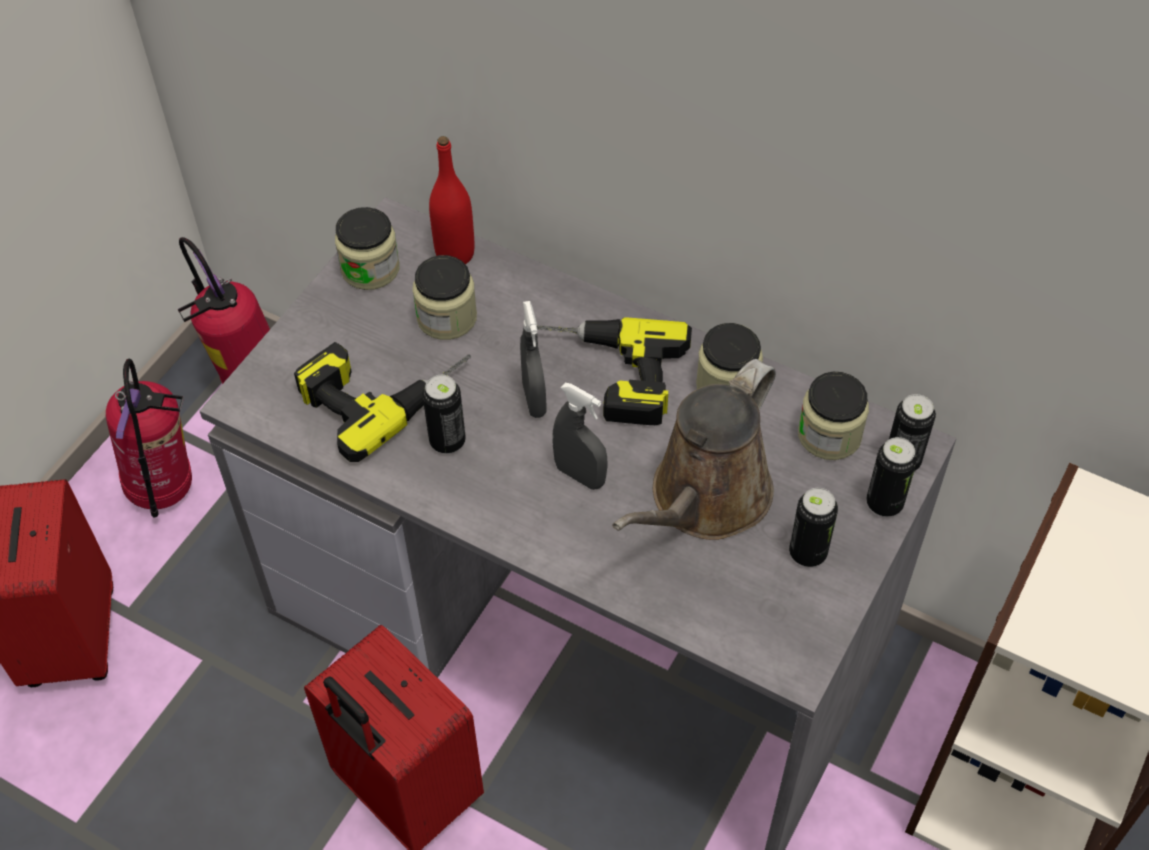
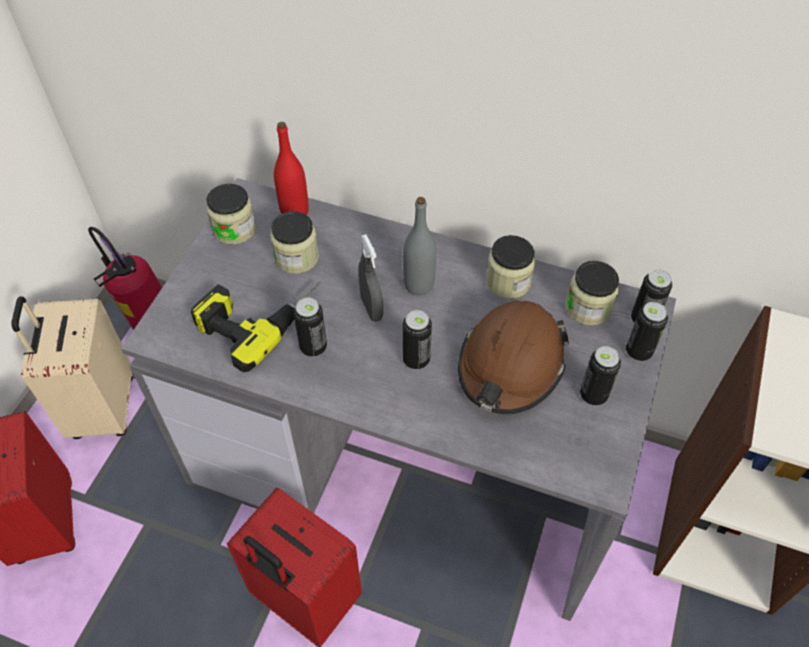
camera: 10 degrees left, 0 degrees up
(166, 492) = (101, 408): fire extinguisher -> beige suitcase
(580, 475) = (416, 360): grey spray bottle -> can
(604, 375) = (418, 284): power drill -> grey bottle
(704, 500) = (510, 366): brown watering can -> brown hard hat

